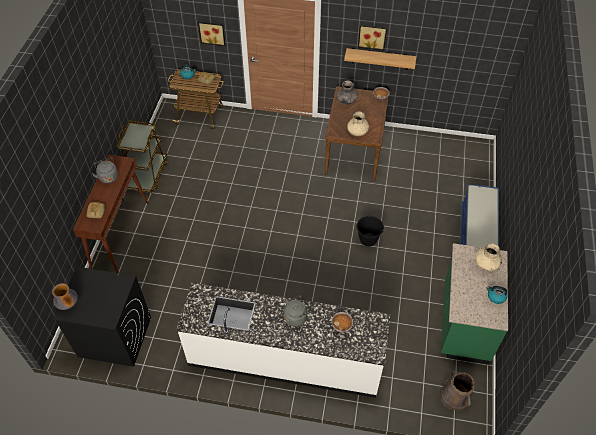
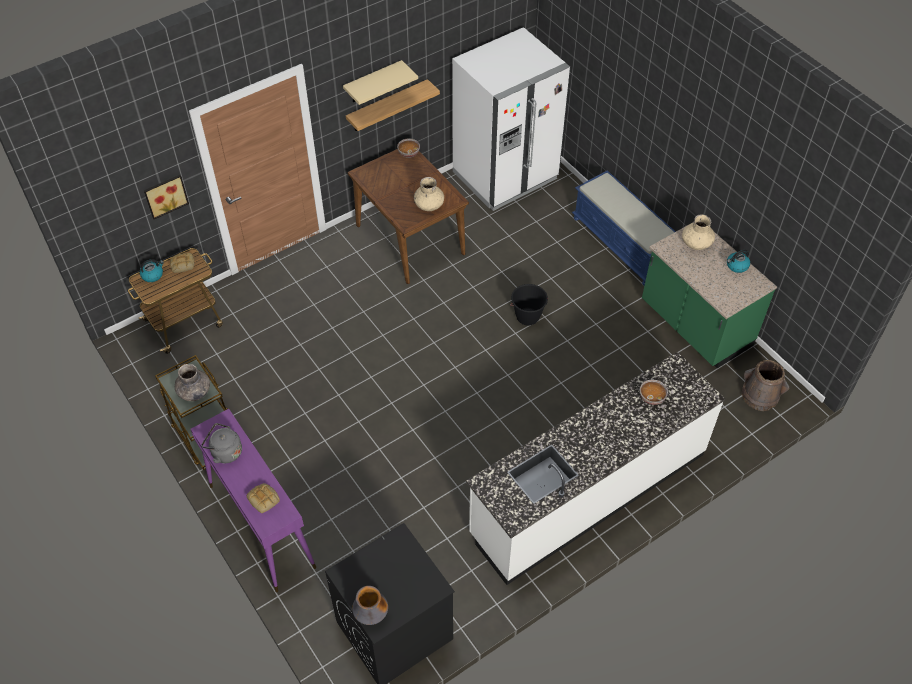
camera: 45 degrees left, 0 degrees up
(121, 235) = (261, 525): brown console table -> purple console table
(296, 316) = (604, 423): grey kettle -> none
(346, 100) = (377, 179): grey vase -> grey vase (194, 391)
(372, 36) = (373, 82): picture -> beige shelf
(449, 155) = (505, 176): none -> white fridge

